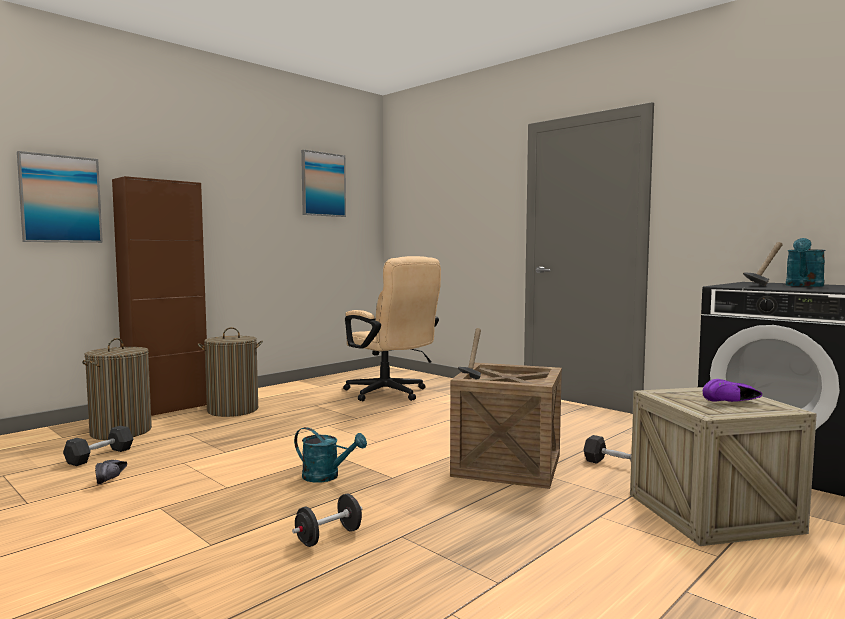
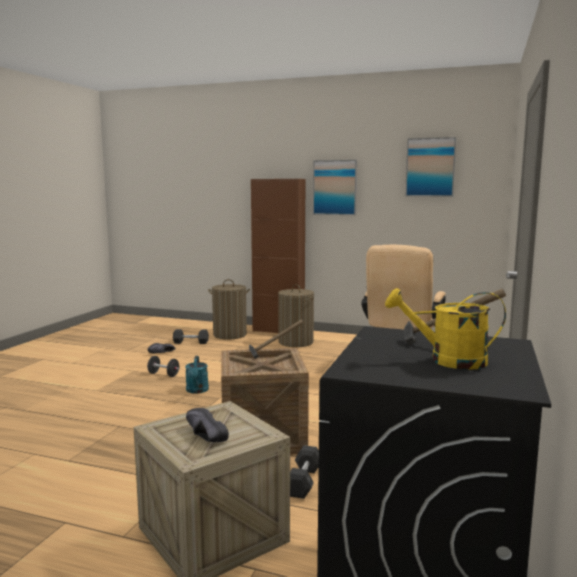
camera: 65 degrees right, 5 degrees up
(60, 199) = (234, 193): picture -> picture (335, 187)
(329, 537) = (112, 410): black dumbbell -> black dumbbell (163, 374)
(732, 403) = (202, 436): purple shoe -> black shoe
(804, 286) = (447, 360): turquoise watering can -> yellow watering can

